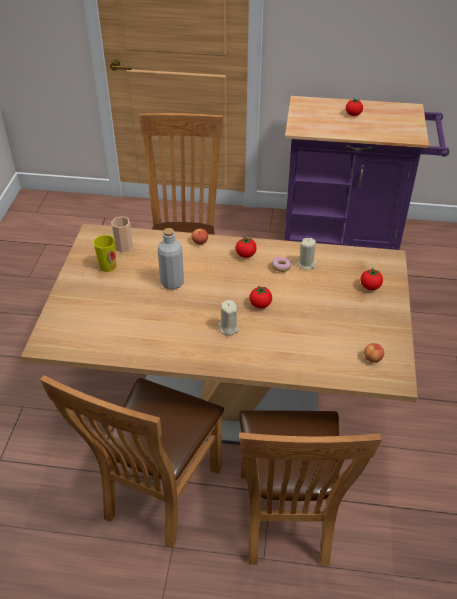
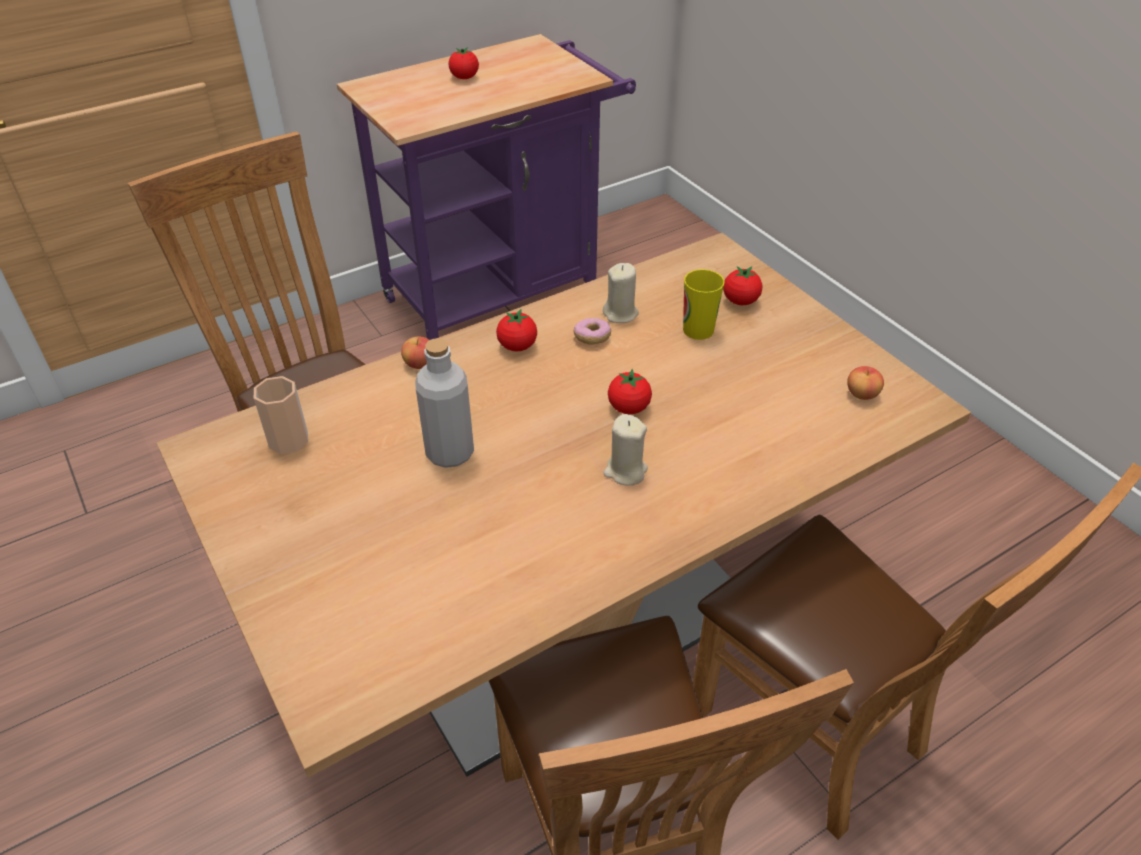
camera: 40 degrees left, 0 degrees up
(108, 266) = (297, 490): cup -> cup (698, 330)

